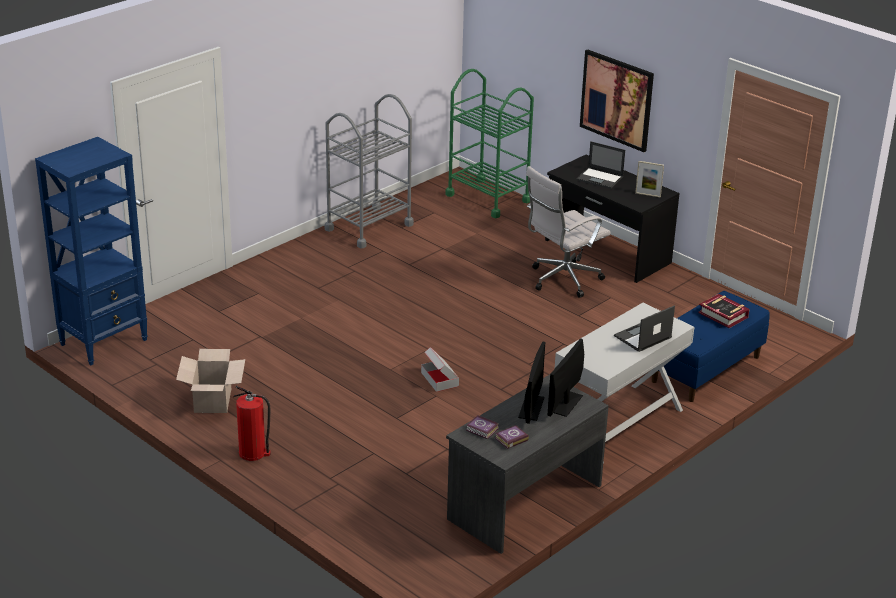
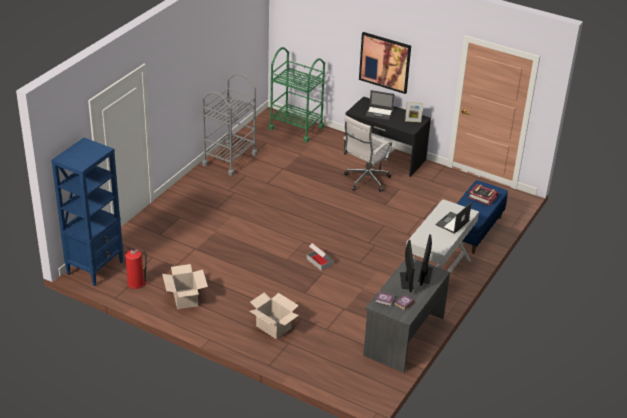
camera: 15 degrees left, 5 degrees up
(253, 453) = (227, 331): fire extinguisher -> fire extinguisher (136, 284)
(325, 458) = (273, 327): none -> cardboard box

